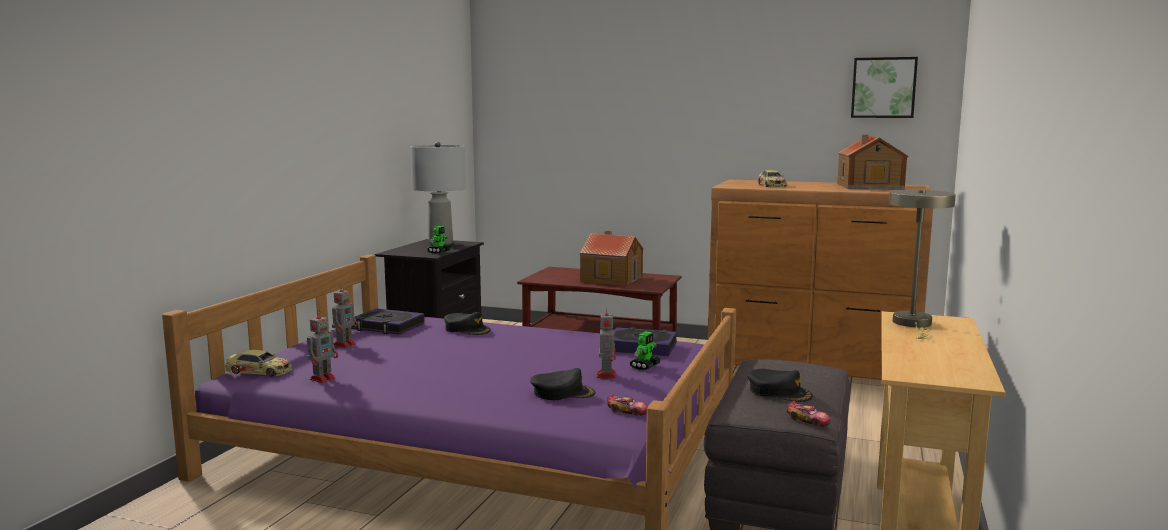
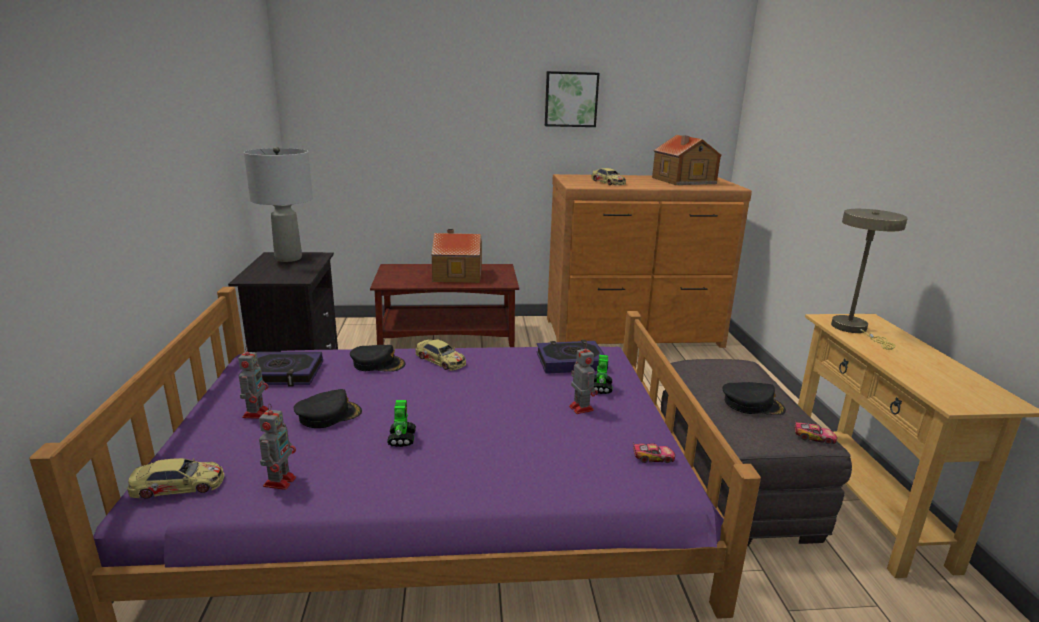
camera: 25 degrees left, 10 degrees up
(439, 252) = (302, 272): toy robot -> toy robot (402, 438)
(522, 333) = (440, 360): none -> toy car
(562, 393) = (568, 444): black cap -> black cap (328, 415)
(883, 87) = (684, 91): picture -> picture (571, 99)

